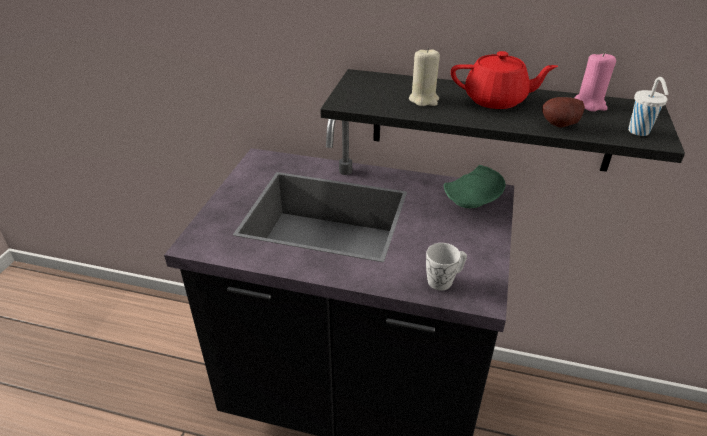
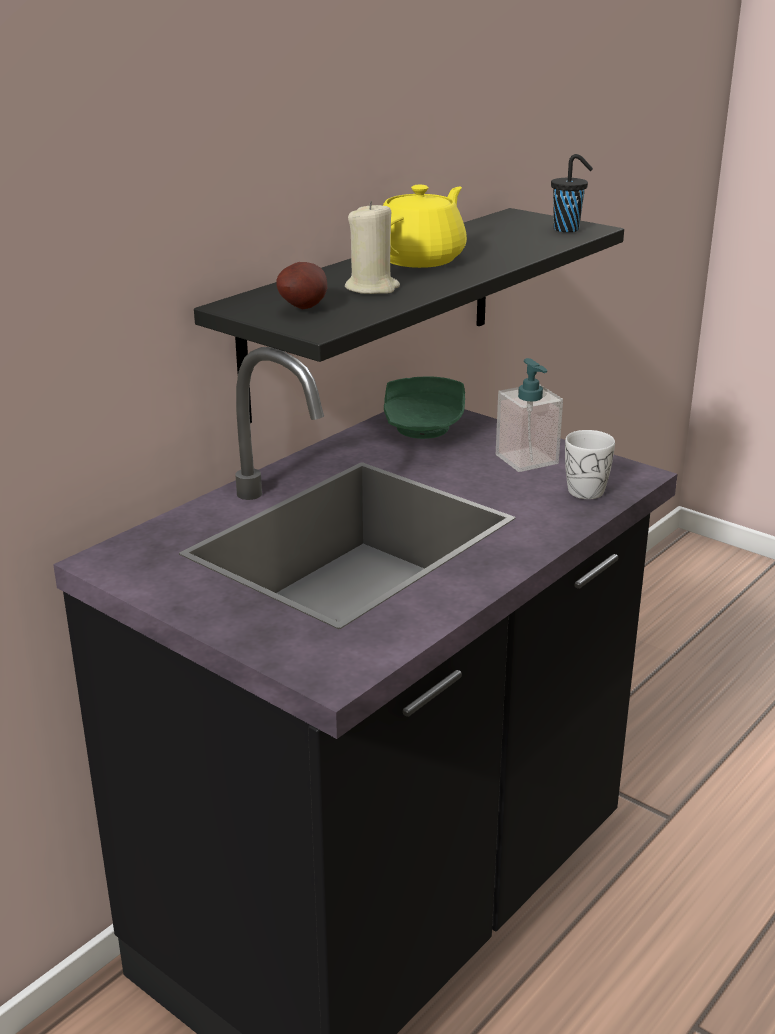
camera: 65 degrees left, 10 degrees down
(463, 247) = (527, 459): none -> soap dispenser
(496, 100) = (421, 259): red teapot -> yellow teapot
(561, 126) = (522, 250): potato -> potato (305, 308)
(590, 104) = (482, 230): pink candle -> none
(639, 132) = (568, 229): white cup -> black cup

